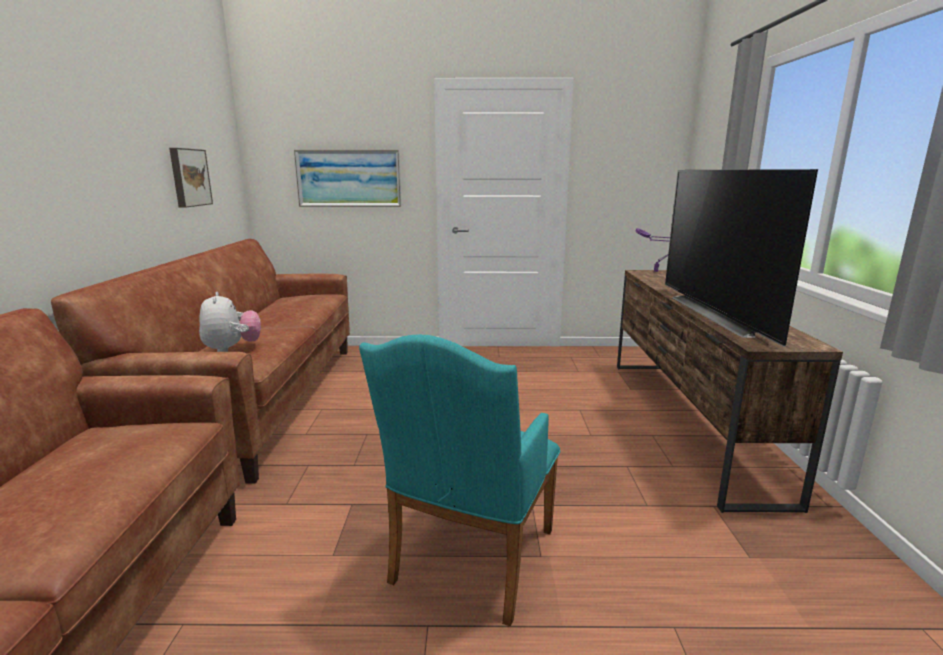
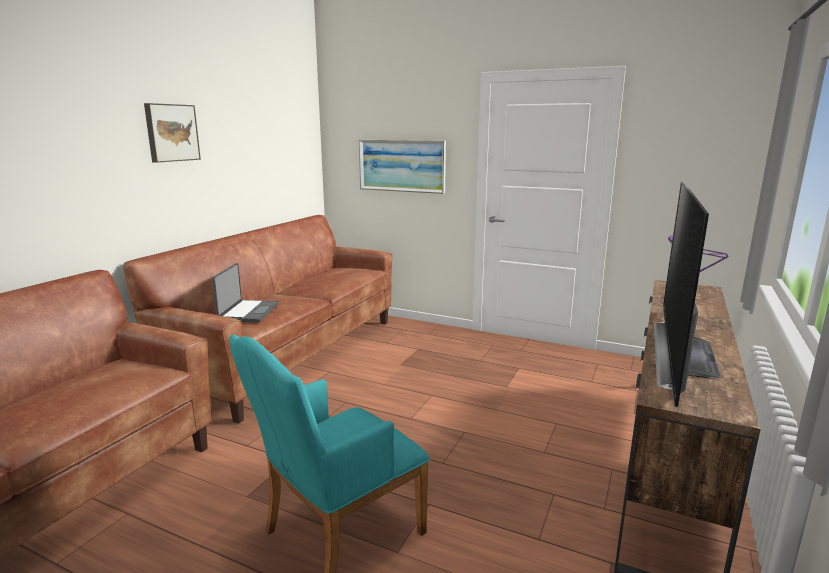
camera: 25 degrees right, 0 degrees up
(189, 177) = (261, 167): picture -> picture (171, 133)
(232, 349) = (248, 312): plush toy -> laptop

